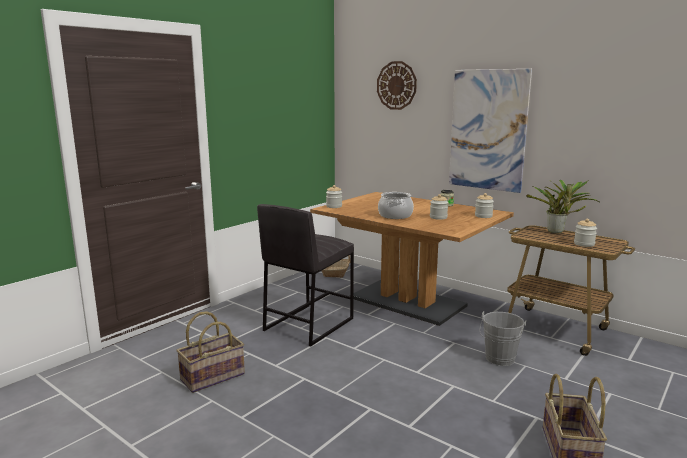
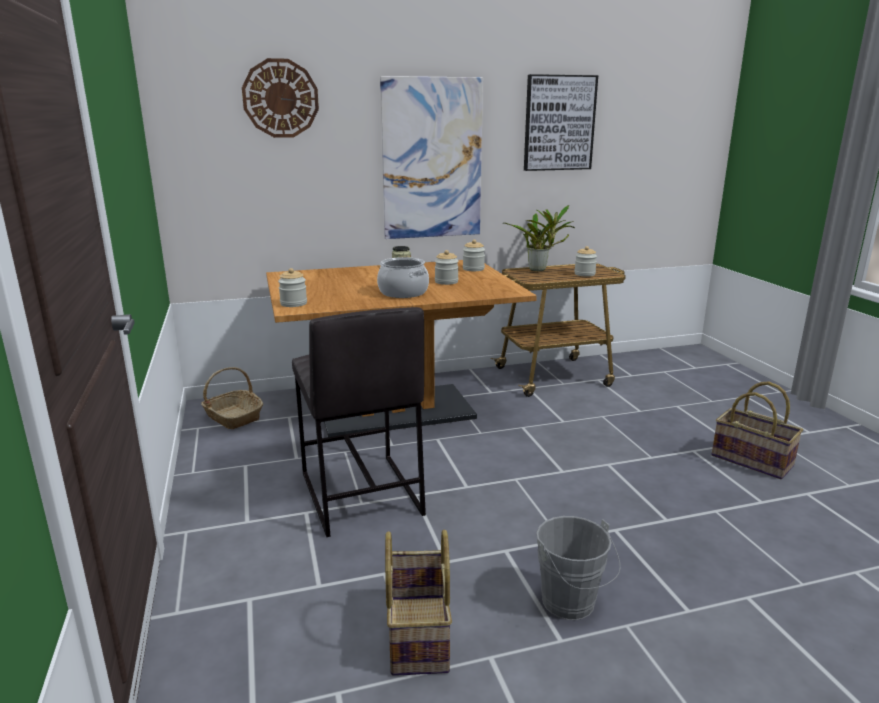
camera: 55 degrees left, 5 degrees up
(499, 360) = (580, 422): grey bucket -> grey bucket (571, 605)
(603, 106) = (559, 123): none -> picture

